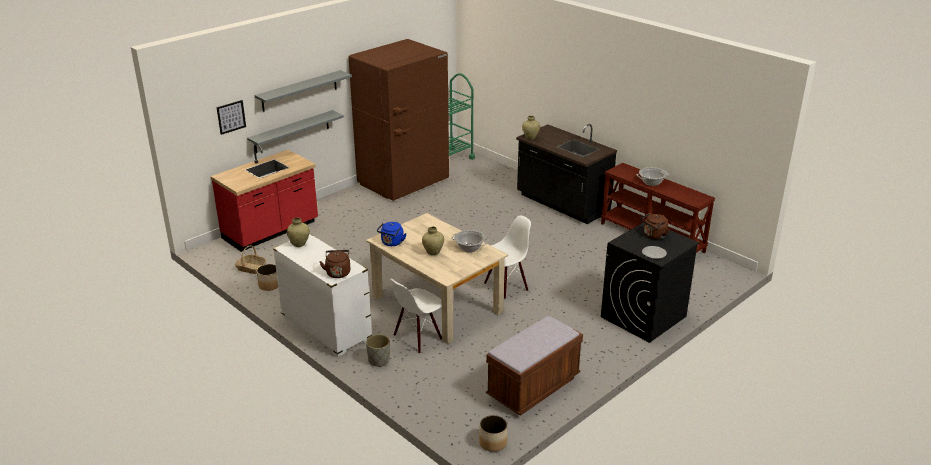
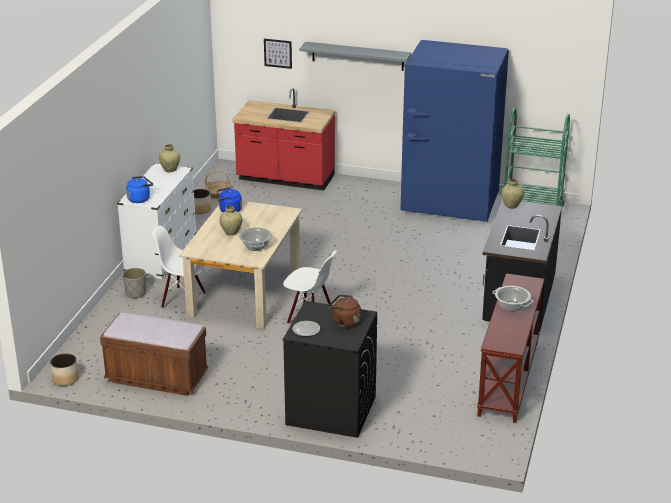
camera: 60 degrees right, 0 degrees up
(292, 131) = (343, 94): grey shelf -> none
(338, 272) = (140, 199): brown kettle -> blue kettle
(403, 183) = (450, 205): brown fridge -> blue fridge

